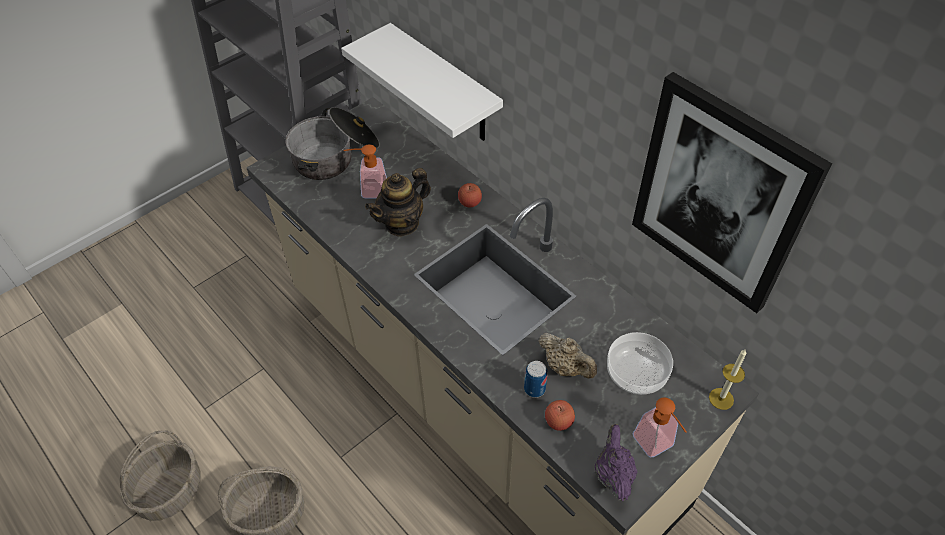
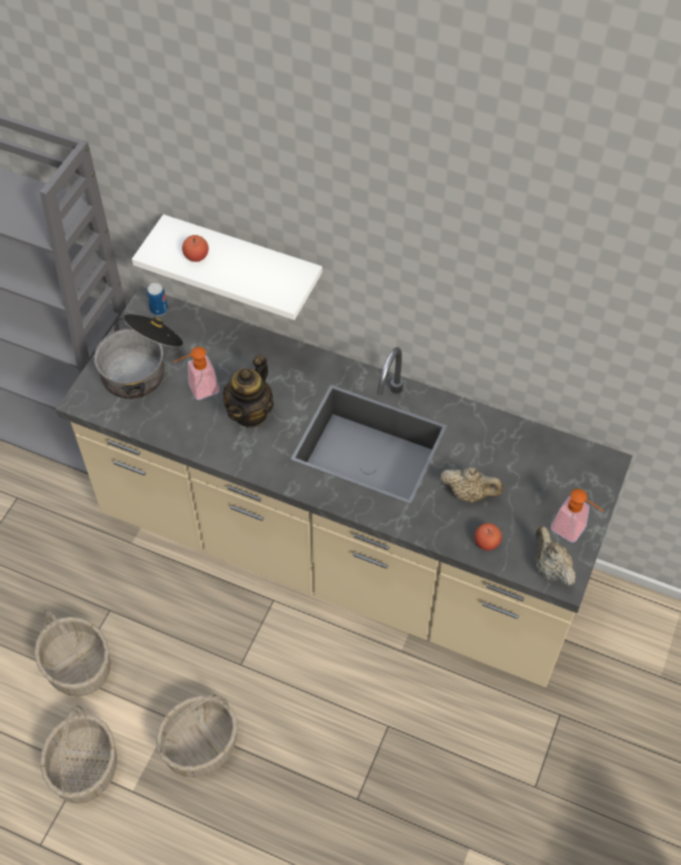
camera: 25 degrees left, 5 degrees up
(213, 404) = (77, 666): none -> basket
(470, 202) = (303, 368): apple -> apple (196, 256)
(534, 389) = (453, 522): can -> can (159, 309)
(613, 474) = (550, 568): purple teapot -> beige teapot
(636, 372) = (529, 475): bowl -> none
(720, 195) = (568, 309): picture -> none
(721, 398) = (605, 471): candle -> none

